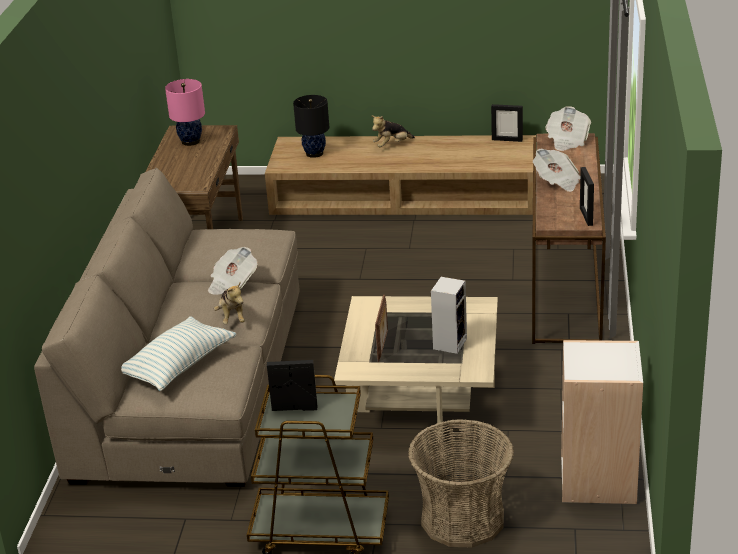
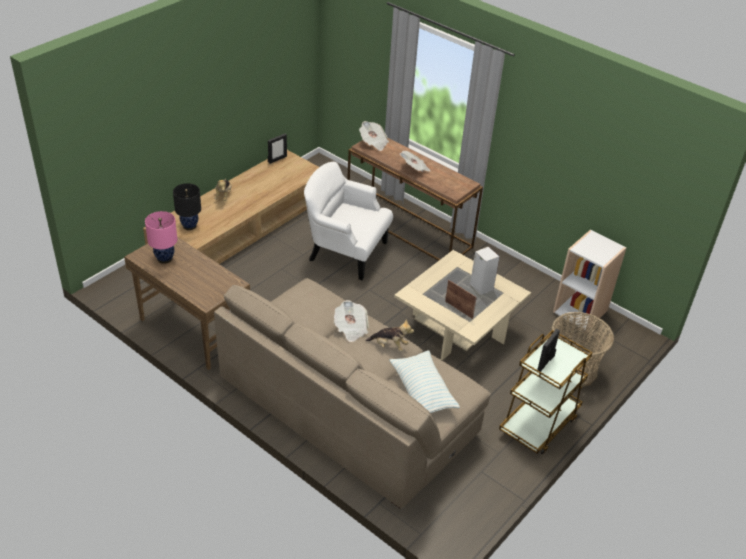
camera: 60 degrees left, 10 degrees up
(454, 269) = (345, 251): none -> white armchair
(587, 216) = (462, 180): picture frame -> none

